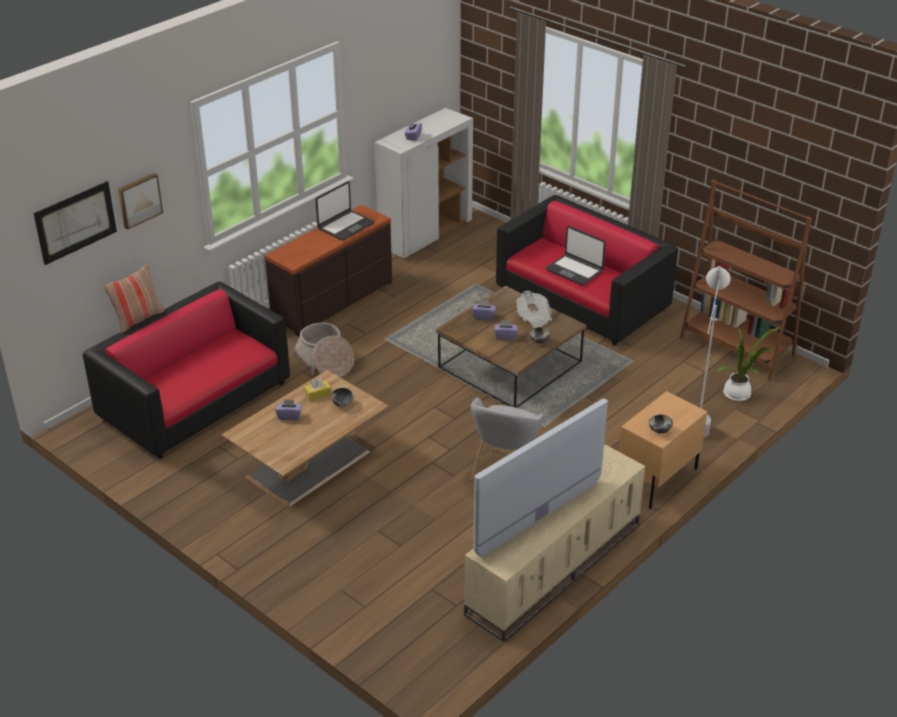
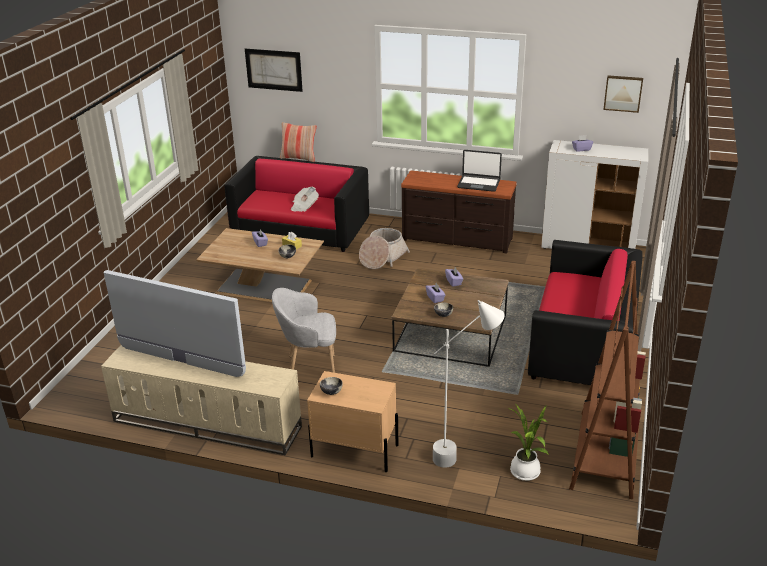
camera: 65 degrees right, 5 degrees down
(139, 200) = (323, 78): picture -> picture (623, 93)
(533, 318) = (474, 304): newspaper -> newspaper (304, 206)
(574, 270) = (566, 304): laptop -> none

